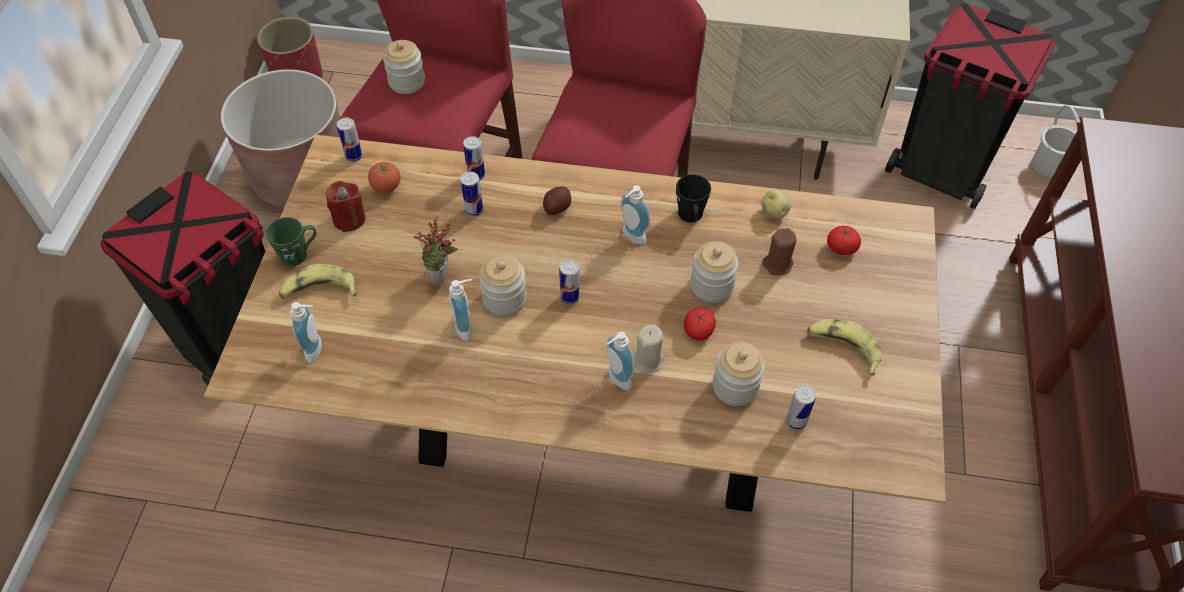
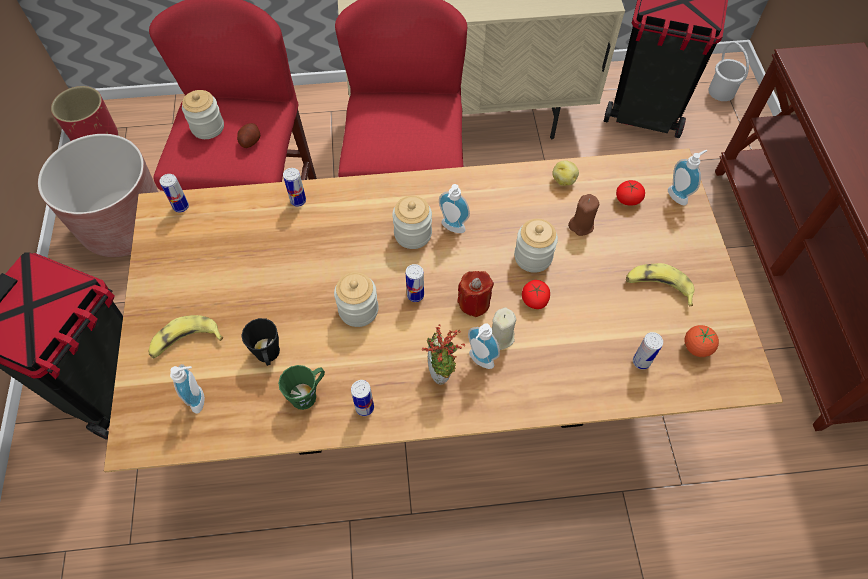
camera: 15 degrees left, 5 degrees up
(299, 254) = (156, 311): green mug -> green mug (308, 394)
(349, 219) = (194, 267): red candle -> red candle (474, 302)
(386, 187) = (219, 229): tomato -> tomato (696, 347)
(442, 278) = (296, 303): potted plant -> potted plant (442, 373)
(467, 327) = (333, 344): soap dispenser -> soap dispenser (679, 195)
(474, 210) = (306, 233): can -> can (364, 407)
(557, 207) = (378, 215): potato -> potato (250, 141)
(691, 217) = (496, 199): black mug -> black mug (268, 355)
(735, 386) = (581, 343): jar -> jar (413, 234)

